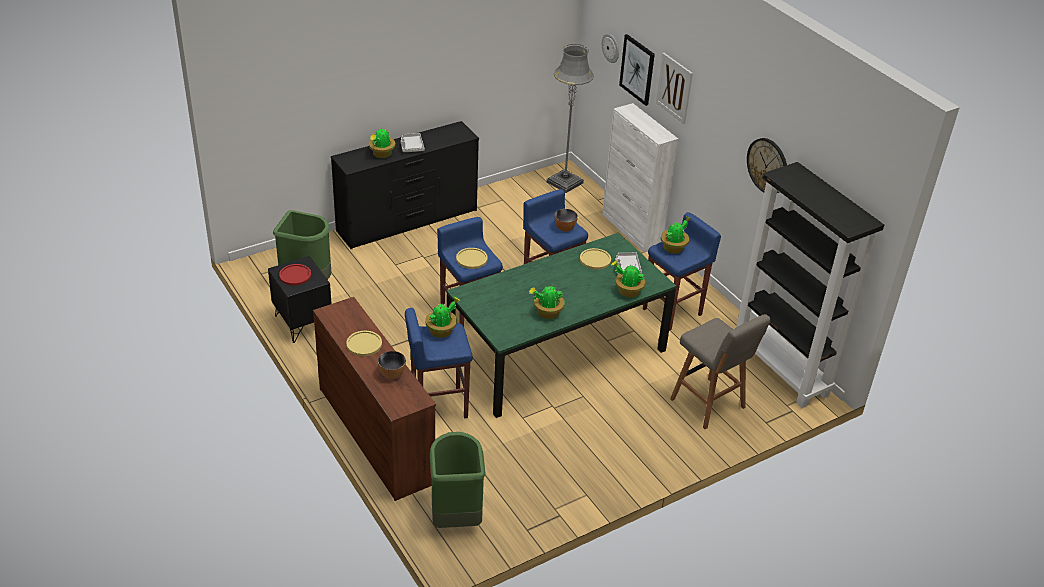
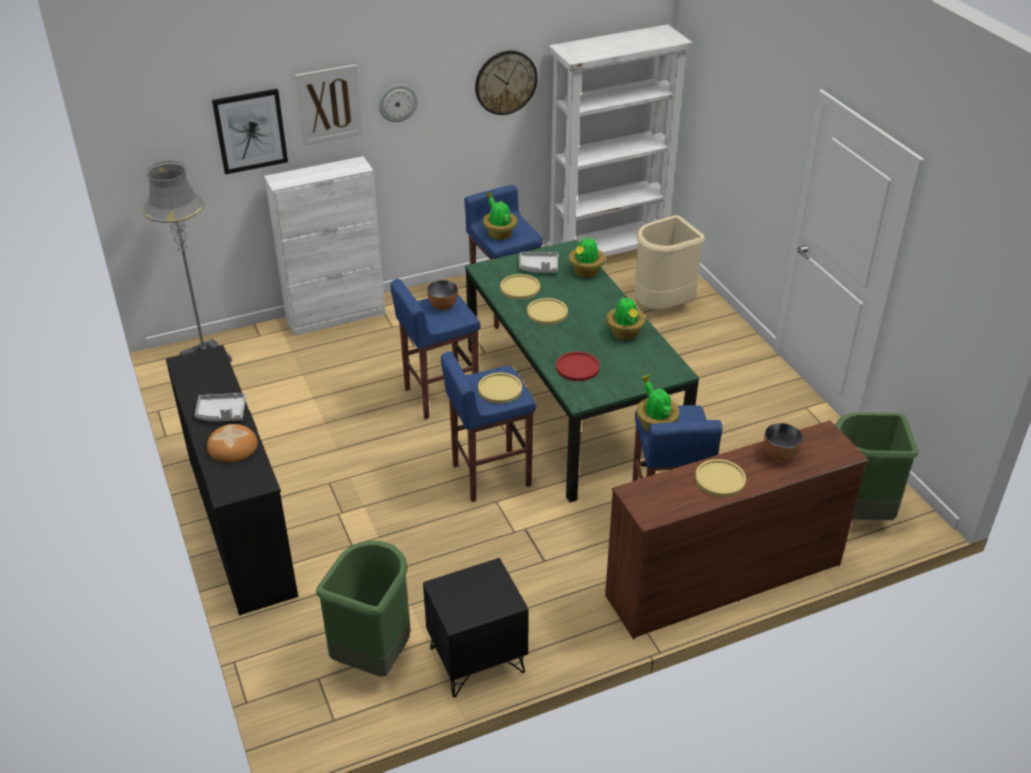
camera: 80 degrees left, 0 degrees up
(295, 275) = (474, 599): red plate -> red plate (577, 367)
(381, 154) = (233, 447): potted plant -> bread
(566, 274) = (547, 312): none -> yellow plate
(611, 48) = (184, 140): wall clock -> wall clock (397, 102)
(709, 405) = (662, 306): grey stool -> beige trash can
(781, 369) = (608, 254): black bookcase -> white bookcase

